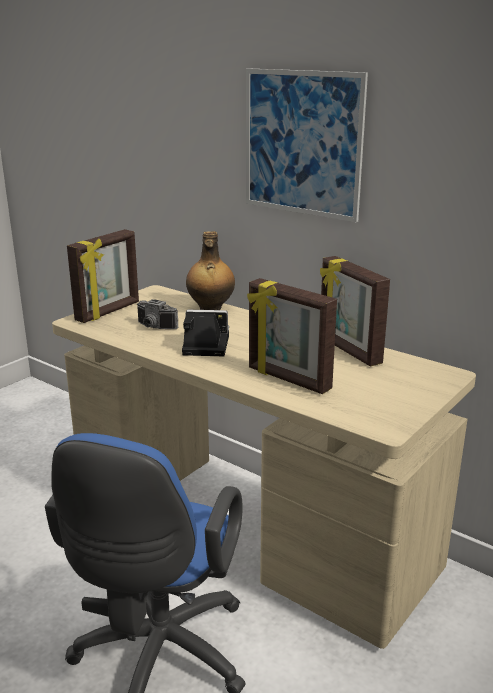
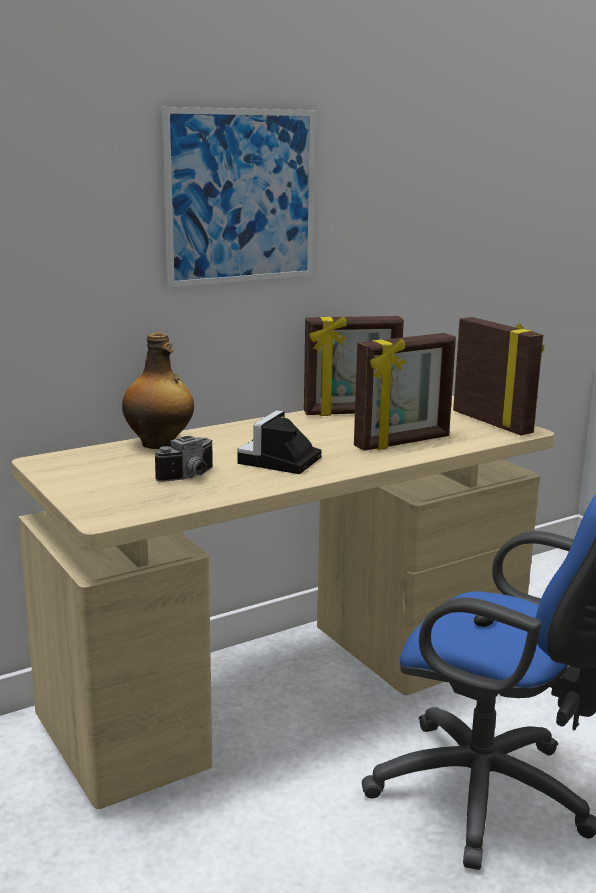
camera: 70 degrees left, 5 degrees down
(108, 312) = (94, 495): picture frame -> picture frame (493, 422)

